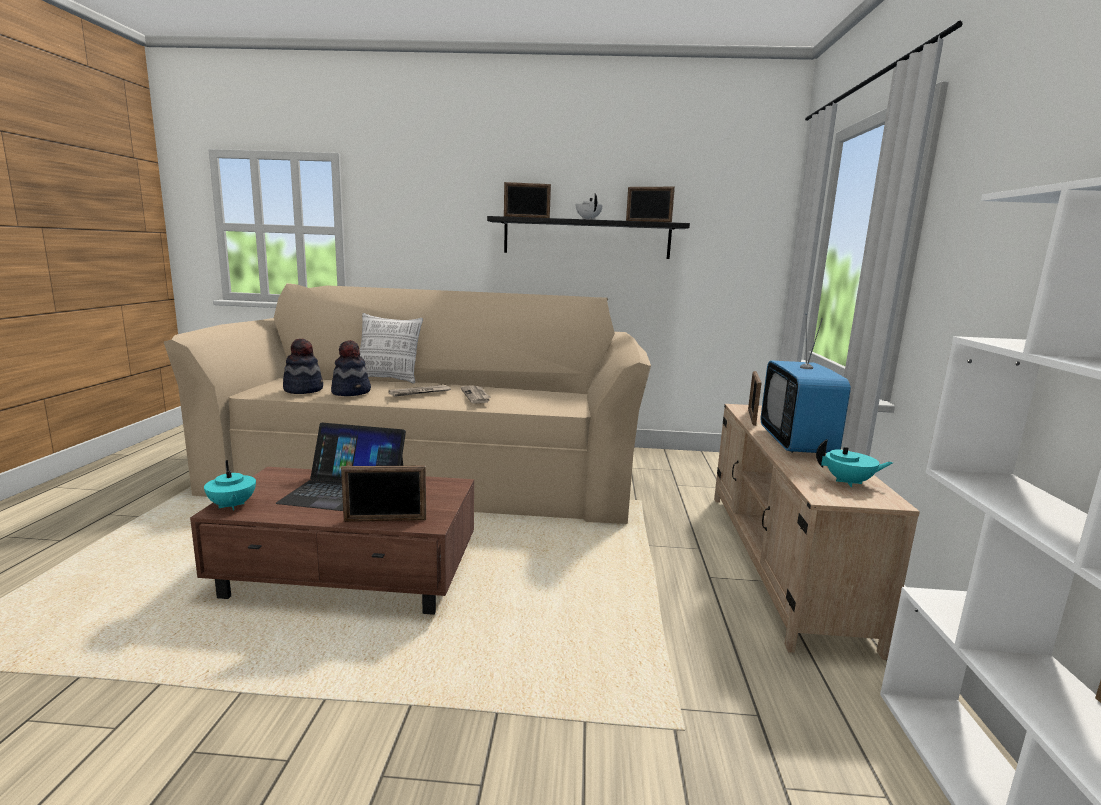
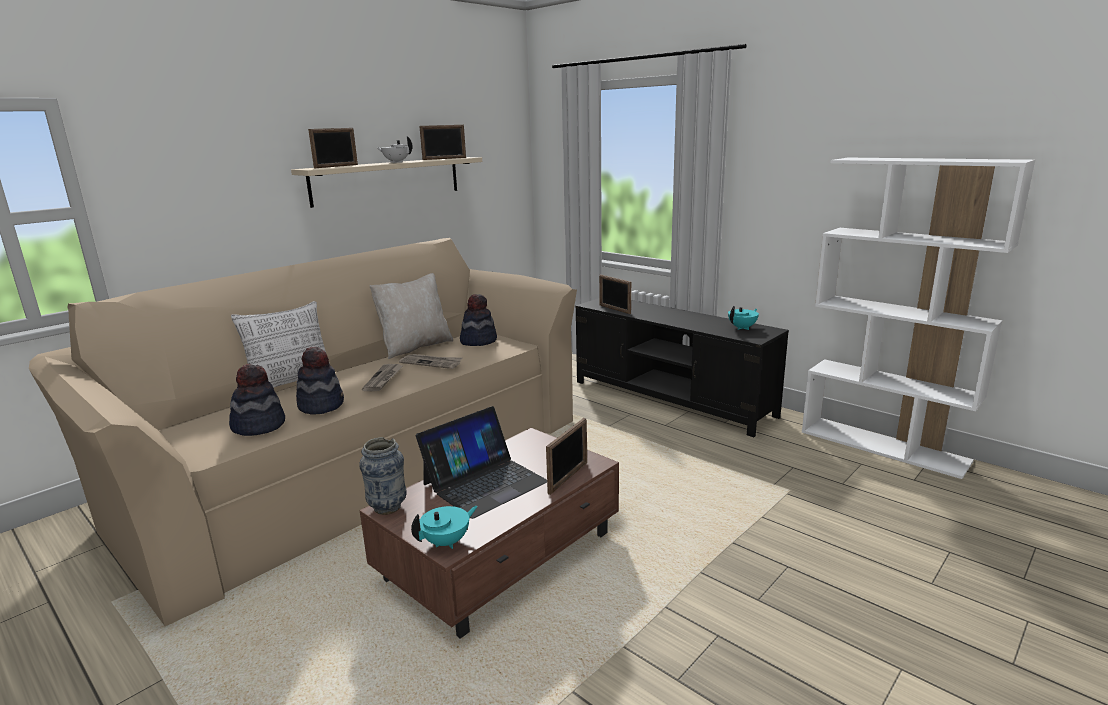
camera: 50 degrees left, 5 degrees up
(232, 506) = (447, 542): turquoise teapot -> turquoise teapot turned 45 degrees counterclockwise
(276, 472) = (387, 507): none -> vase
(508, 387) = (415, 347): none -> beige pillow
(555, 397) = (478, 341): none -> hat
(587, 238) = (388, 180): black shelf -> beige shelf
(780, 560) = (671, 399): beige tv stand -> black tv stand
(796, 443) = (673, 316): television -> none

